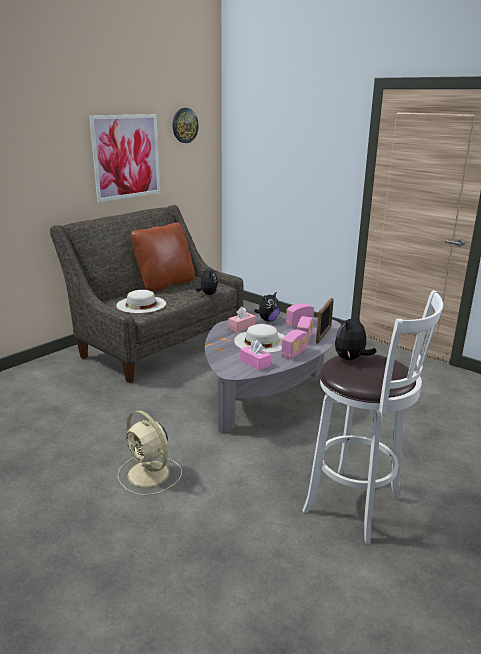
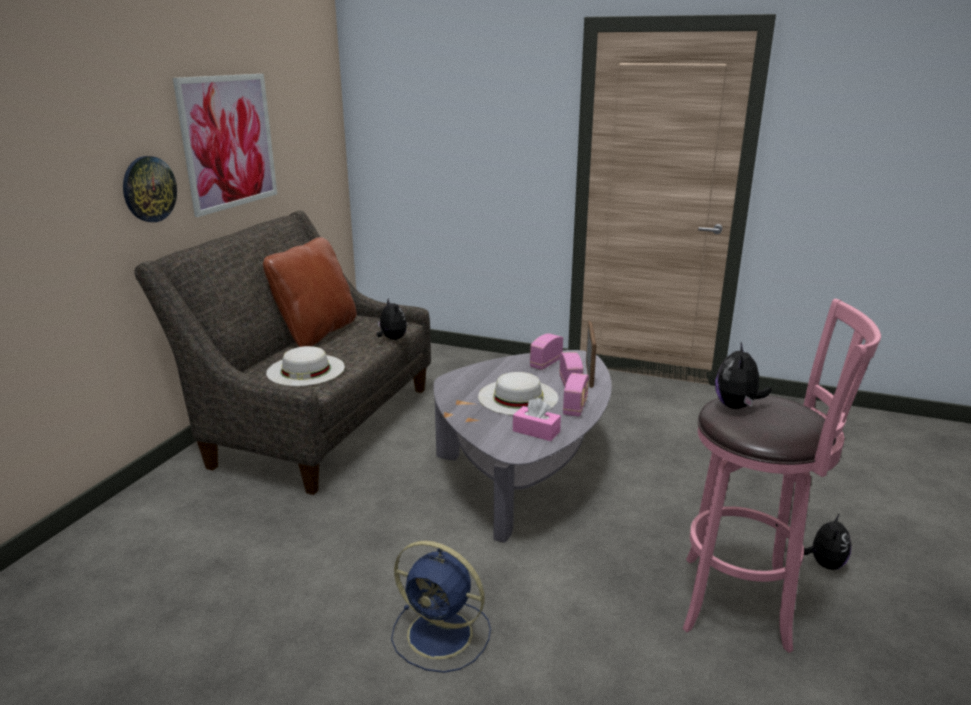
camera: 20 degrees left, 0 degrees up
(150, 475) = (442, 635): beige fan -> blue fan
(184, 125) = (298, 89): wall clock -> wall clock (149, 189)
(242, 327) = (474, 380): pink tissue box -> none
(268, 320) = (500, 364): plush toy -> plush toy (824, 564)
(358, 506) = (743, 603): white stool -> pink stool

